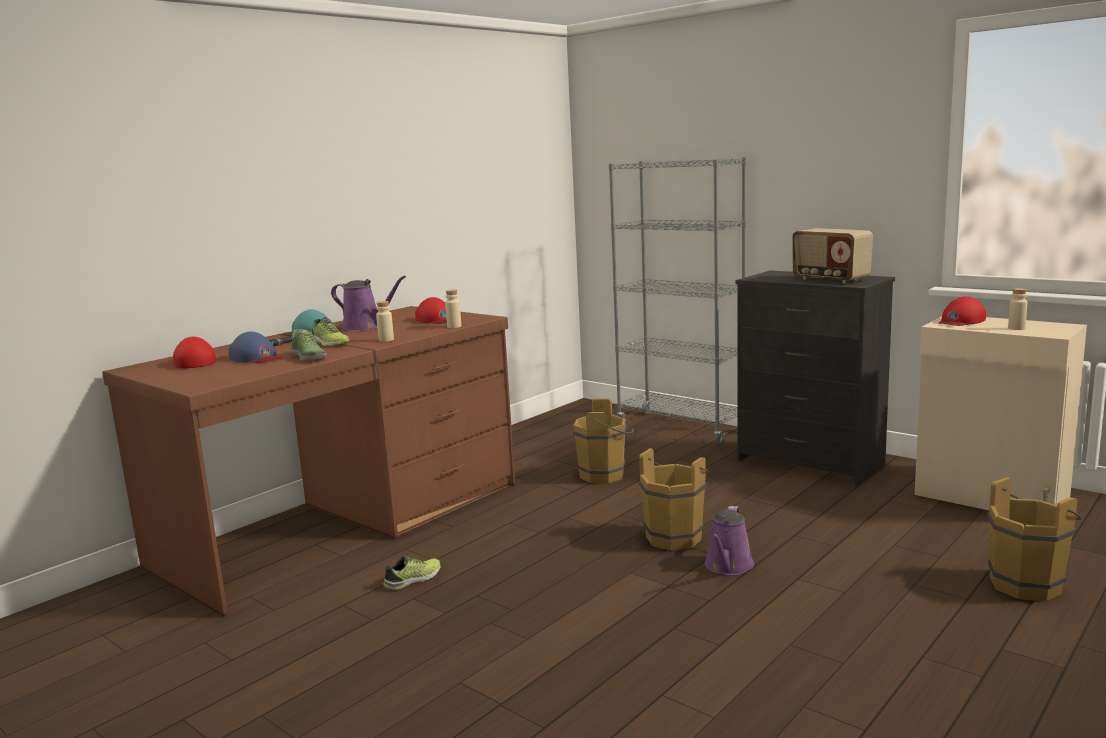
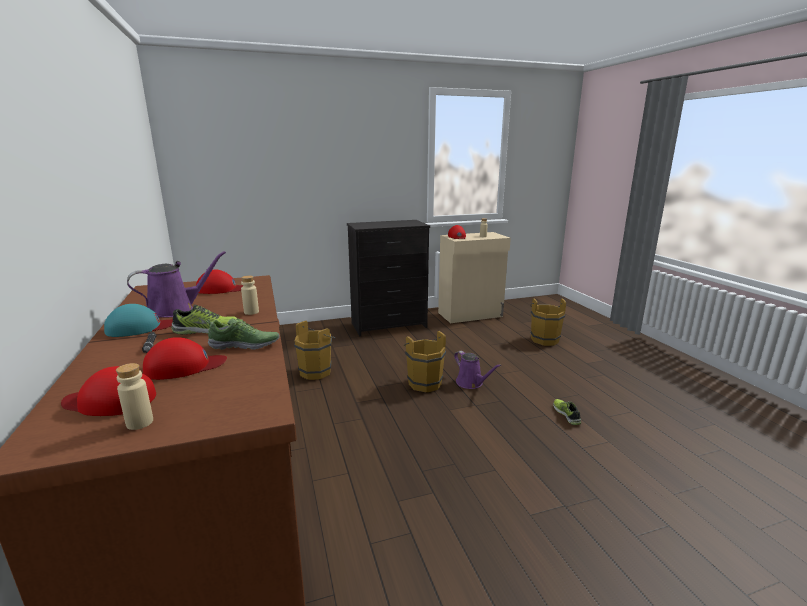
camera: 60 degrees left, 5 degrees up
(256, 358) = (184, 366): blue cap -> red cap
(413, 579) = (369, 492): shoe -> shoe (567, 414)
(454, 326) = (262, 289): beige bottle -> beige bottle (140, 423)
(680, 427) = (293, 331): grey bookcase -> none
(830, 279) = (398, 223): radio -> none

